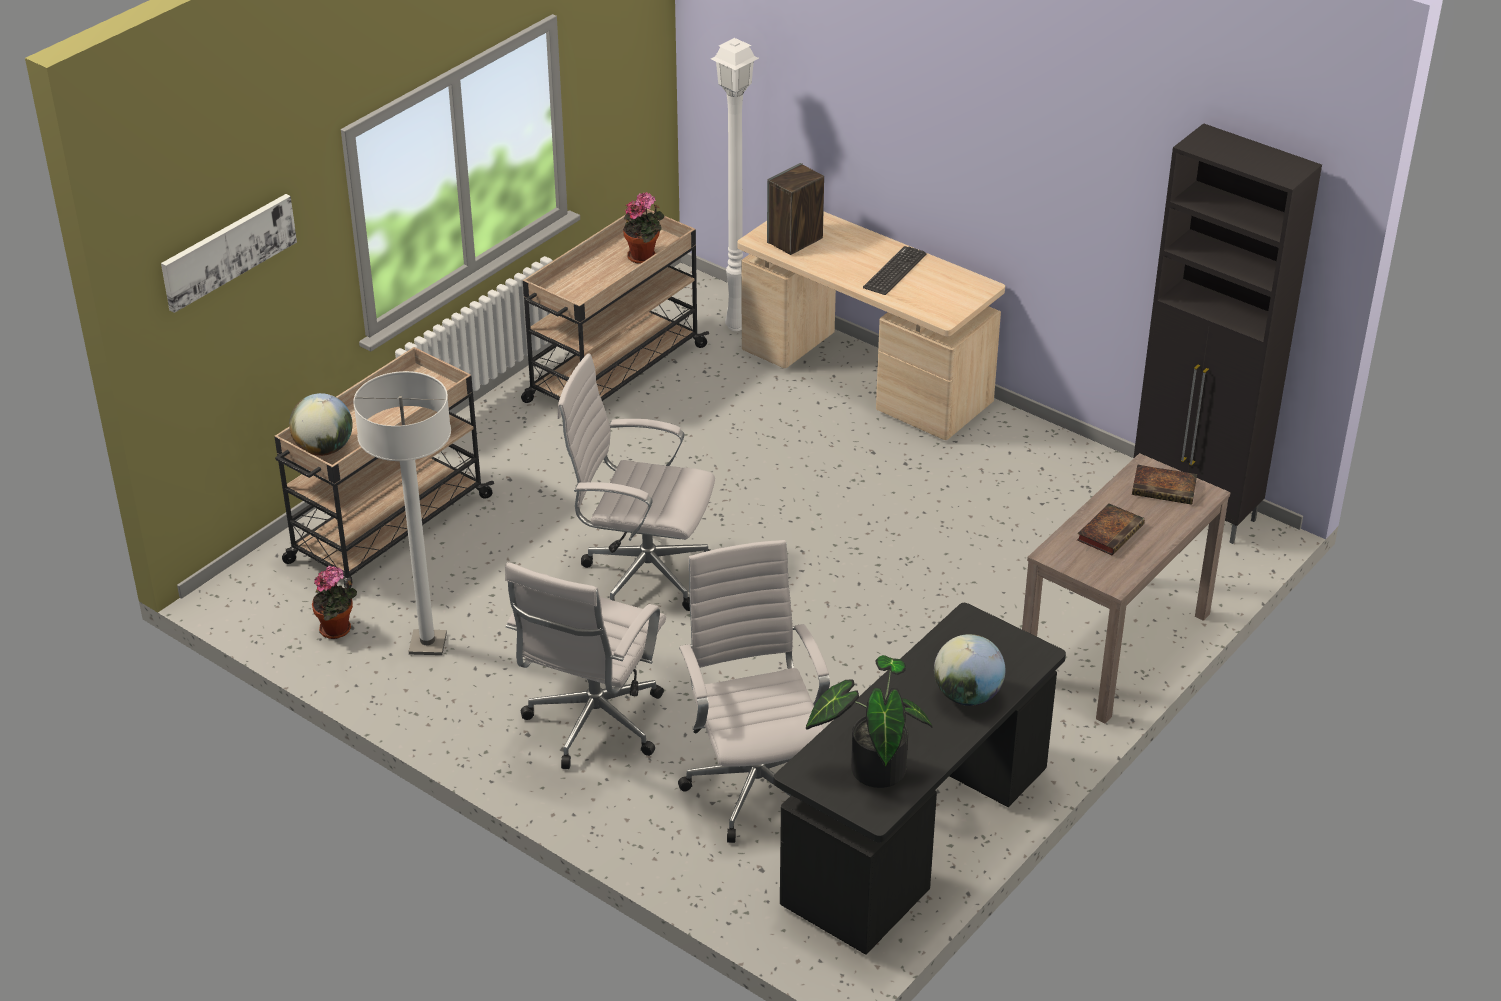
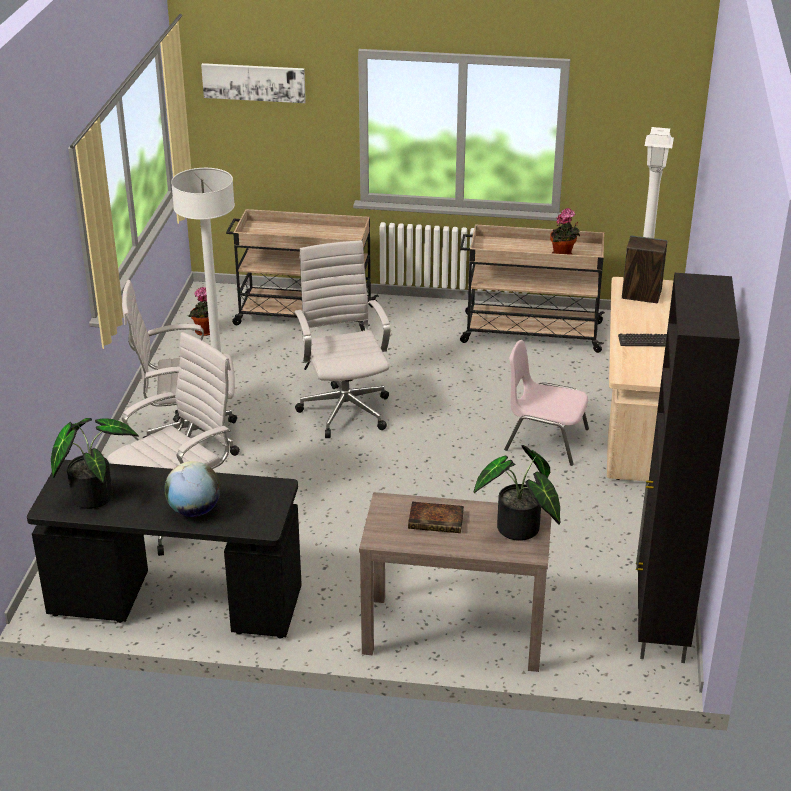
camera: 60 degrees right, 5 degrees down
(324, 449) = (260, 231): globe -> none
(836, 453) = (545, 440): none -> pink chair
(1165, 488) = (519, 531): book -> potted plant

